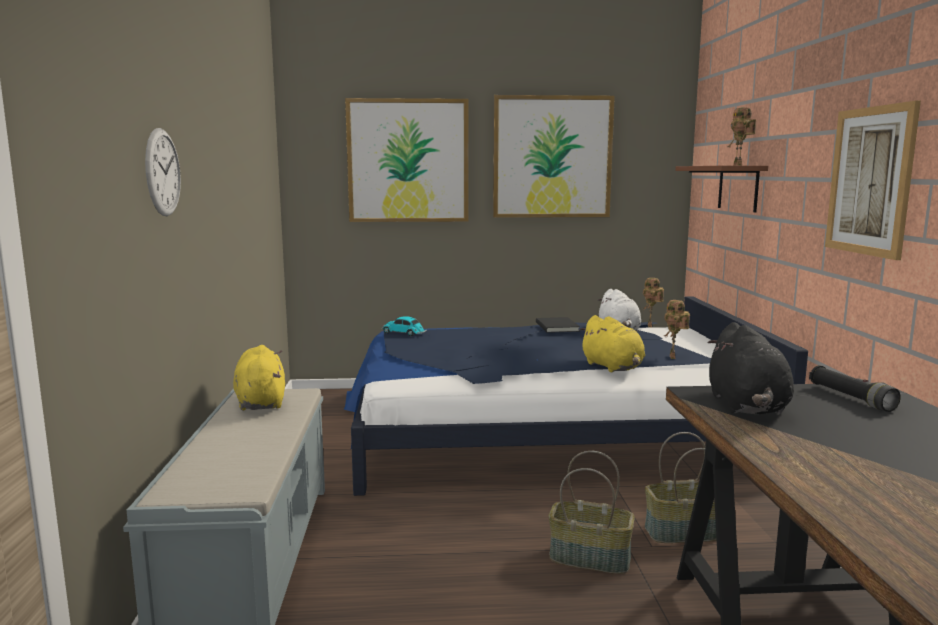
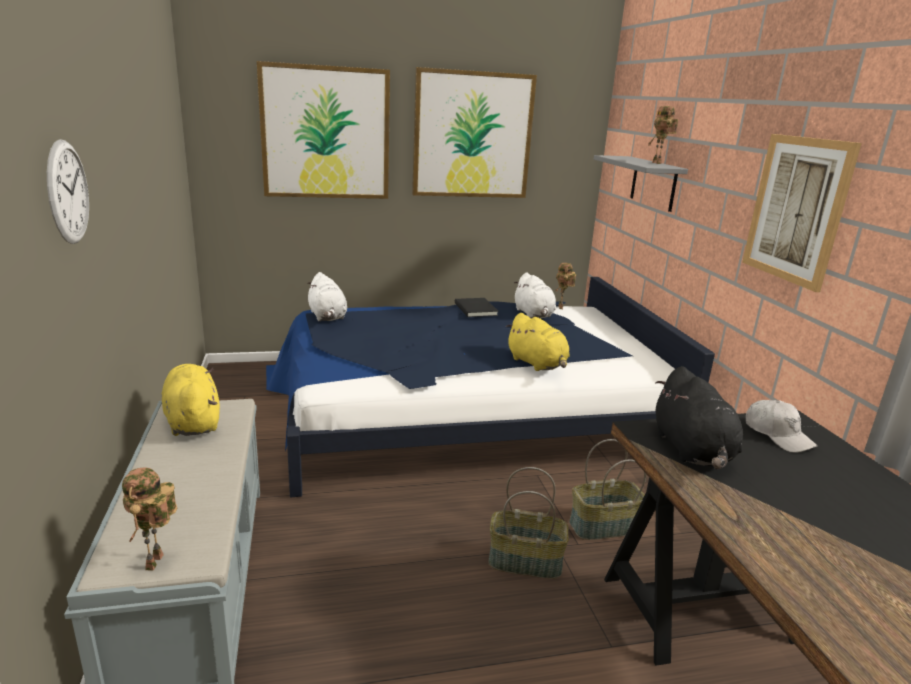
camera: 10 degrees left, 10 degrees up
(404, 333) = (327, 317): toy car -> white plush toy
(674, 357) = (590, 349): toy robot -> toy robot (156, 563)
(738, 188) = (653, 183): brown shelf -> grey shelf
(850, 398) = (777, 435): black flashlight -> white cap

